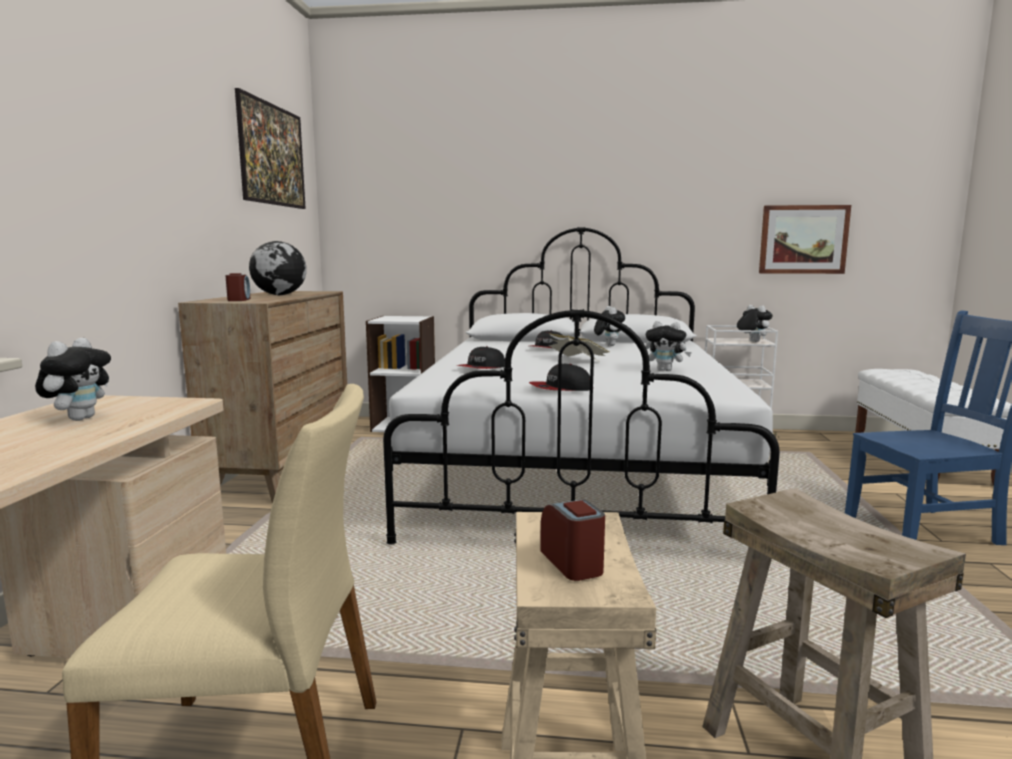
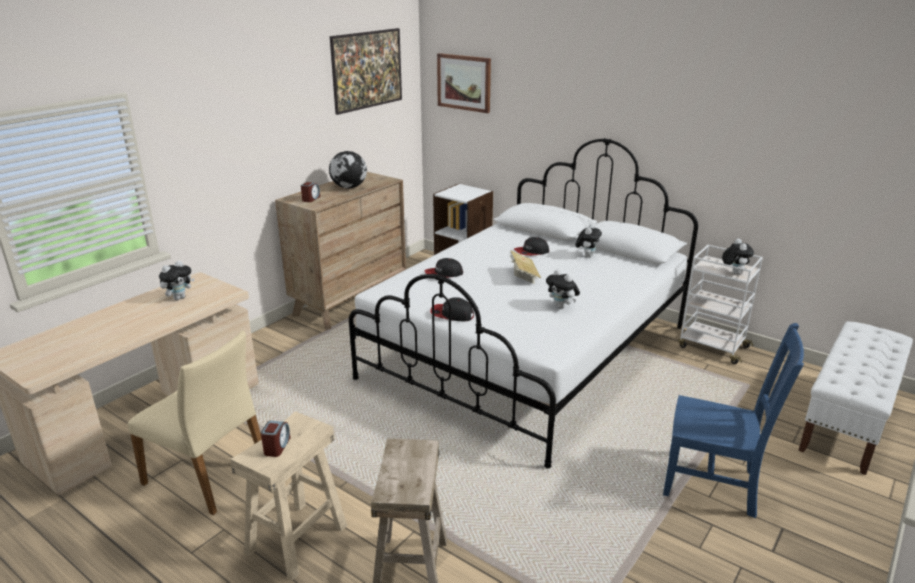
camera: 30 degrees right, 15 degrees up
(803, 239) = (814, 182): picture -> picture (464, 82)

